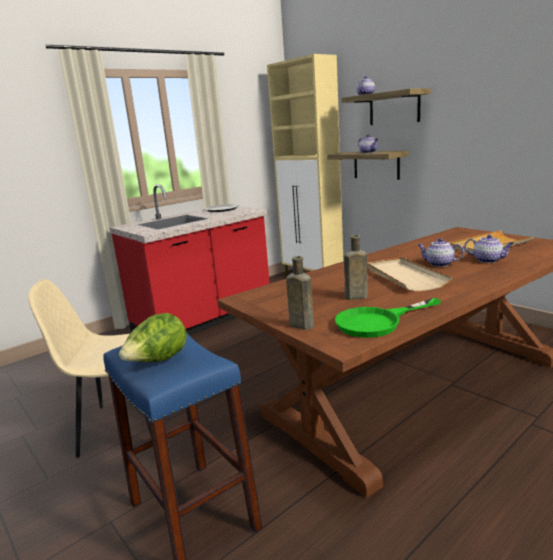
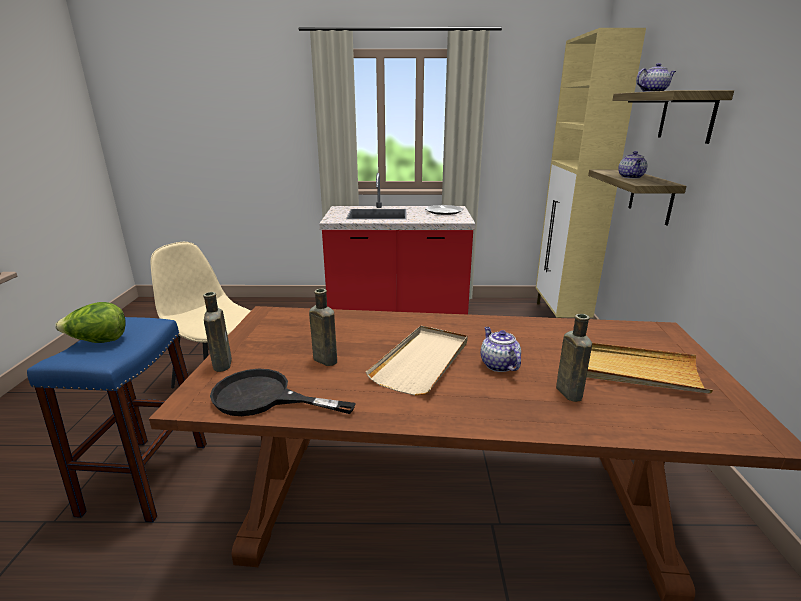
camera: 40 degrees right, 5 degrees up
(377, 322) = (264, 398): green frying pan -> black frying pan
(488, 260) = (567, 391): teapot -> brown bottle

